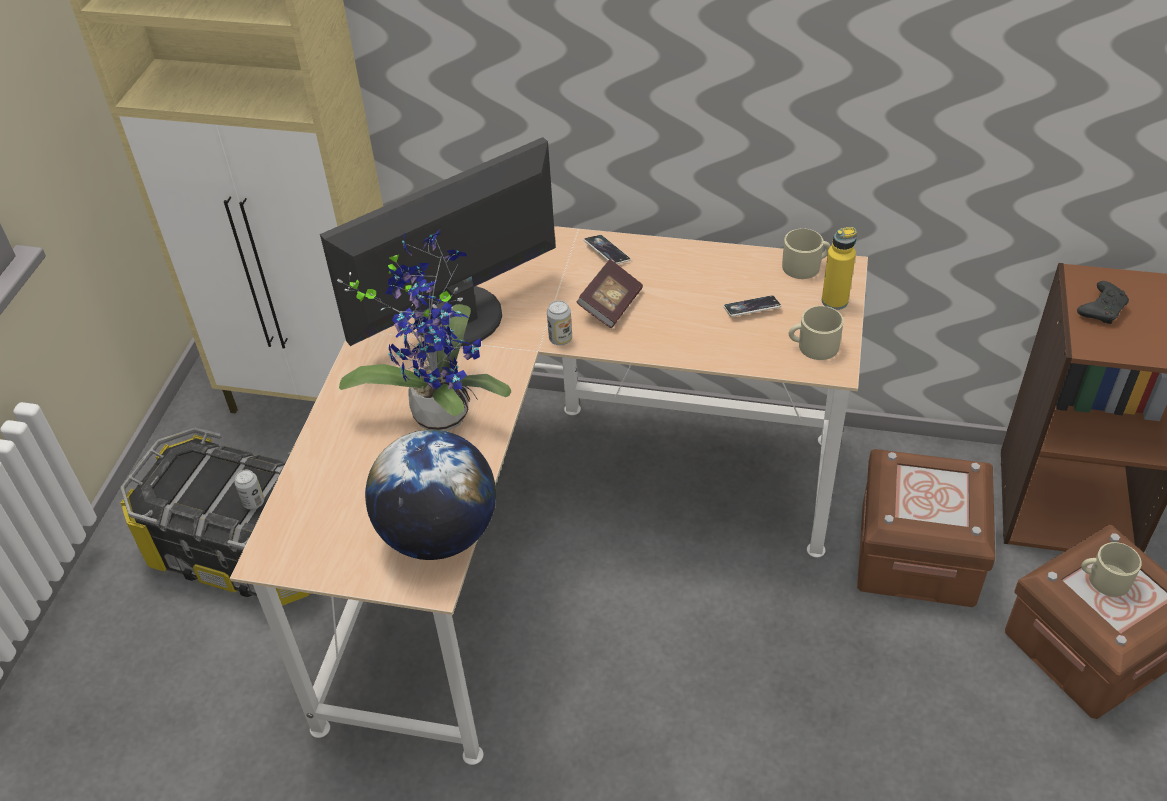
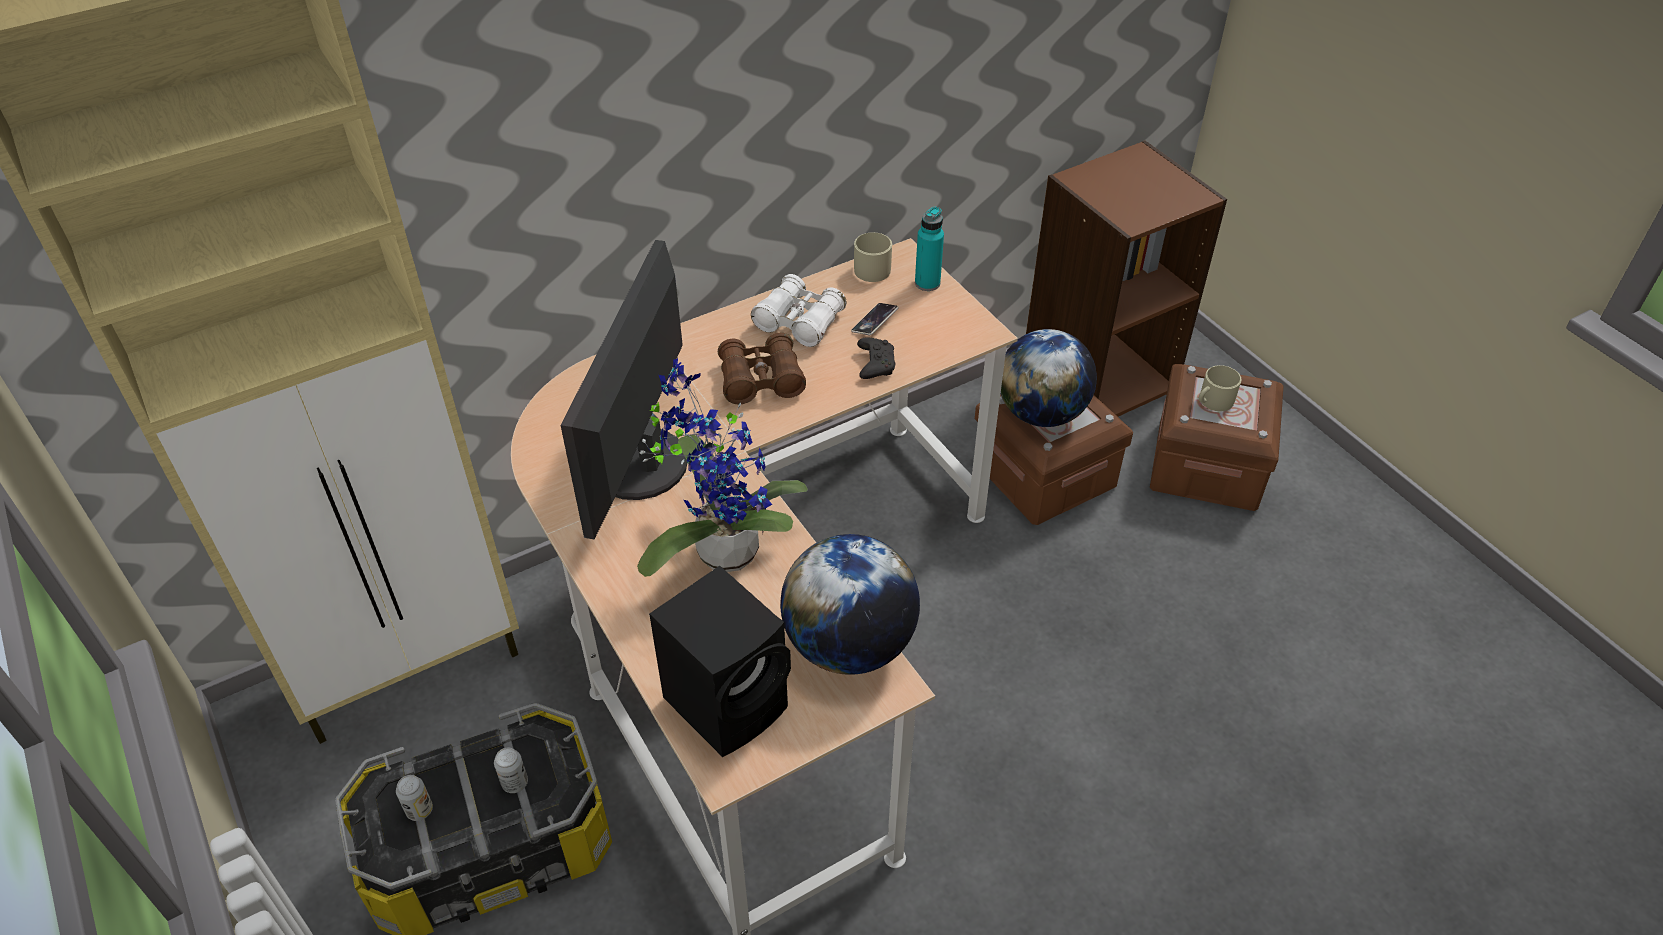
camera: 45 degrees left, 0 degrees up
(322, 515) = (730, 701): none -> black speaker
(560, 339) = (753, 430): can -> can (419, 810)
(607, 252) = (704, 339): phone -> none
(610, 305) = (761, 380): book -> brown binoculars
(692, 277) = (799, 322): none -> white binoculars
(813, 346) = (952, 325): beige mug -> none
(834, 301) = (927, 283): yellow bottle -> turquoise bottle
(916, 488) = (1041, 413): none -> globe
(1102, 309) = (1111, 194): black game controller -> black game controller (875, 364)

